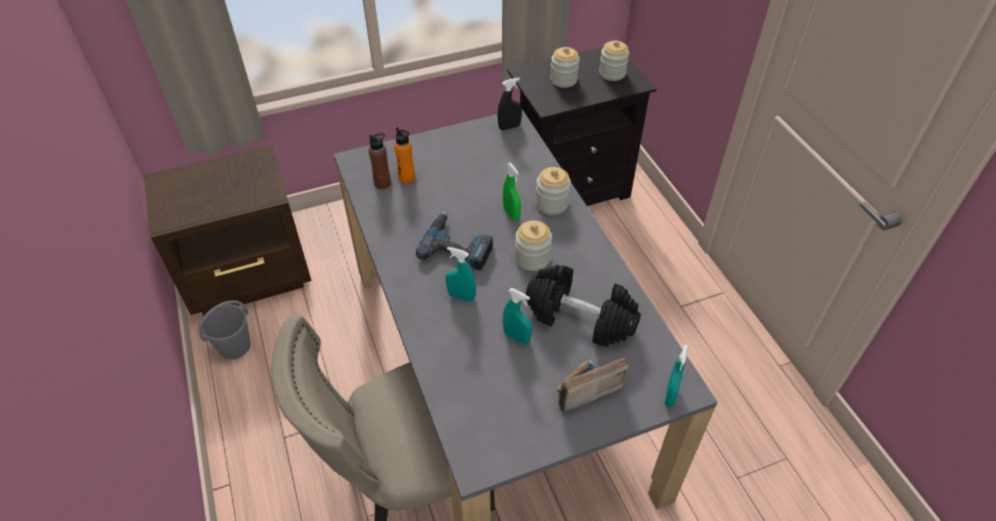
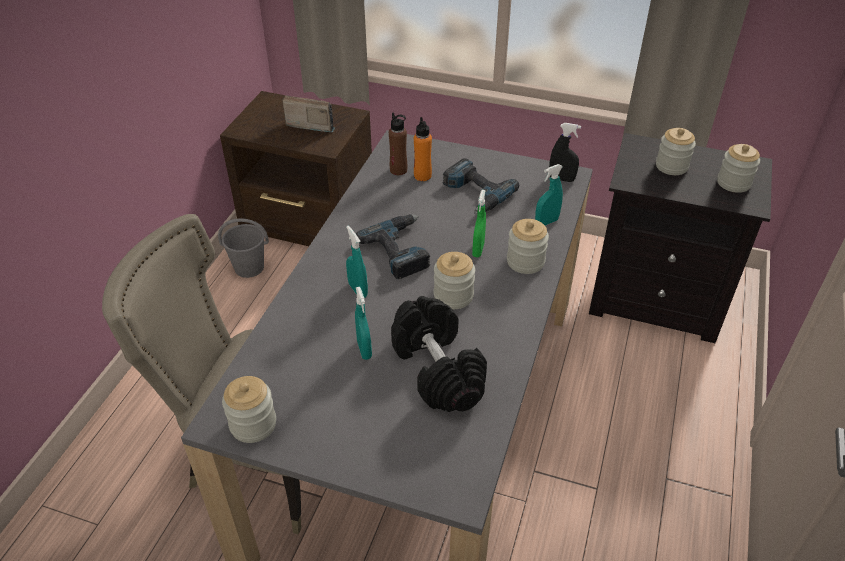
camera: 40 degrees right, 5 degrees down
(461, 171) = (475, 193): none -> power drill
(503, 446) = (253, 424): none -> jar
(583, 389) = (370, 428): radio -> radio (311, 124)
(670, 395) = (441, 490): turquoise spray bottle -> turquoise spray bottle (546, 222)

